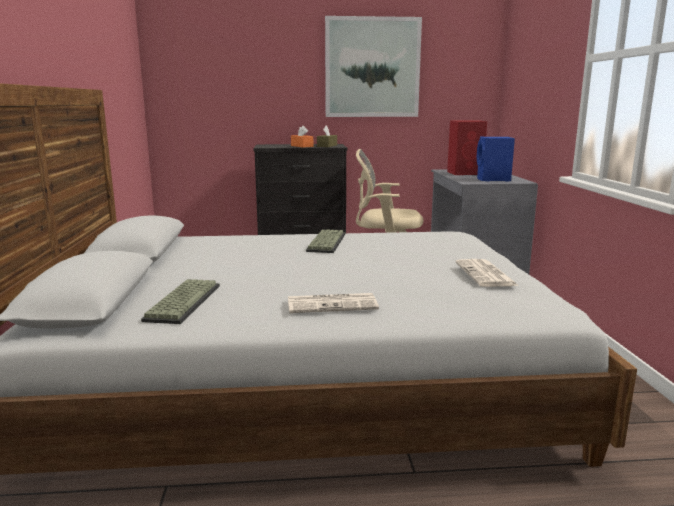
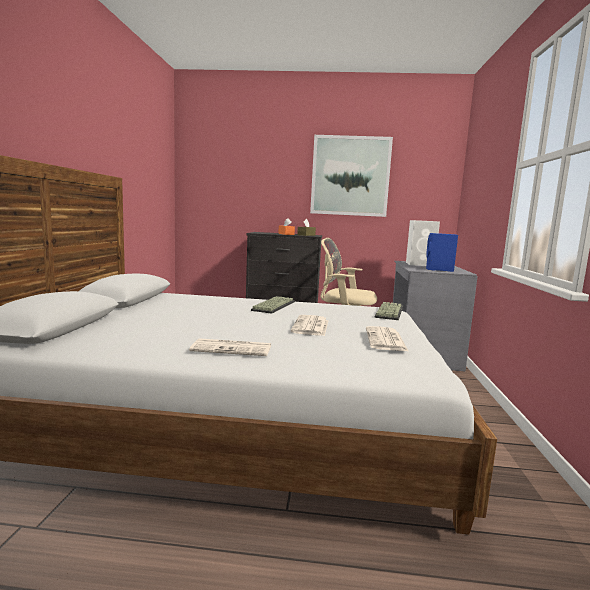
camera: 10 degrees right, 5 degrees down
(182, 302) = (117, 335): keyboard -> keyboard (388, 312)
(394, 266) = (311, 326): none -> newspaper
(465, 173) = (420, 264): red speaker -> white speaker

